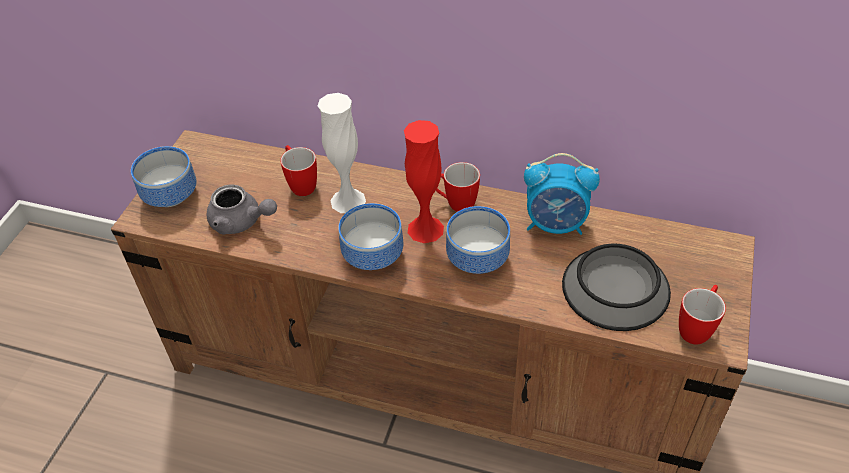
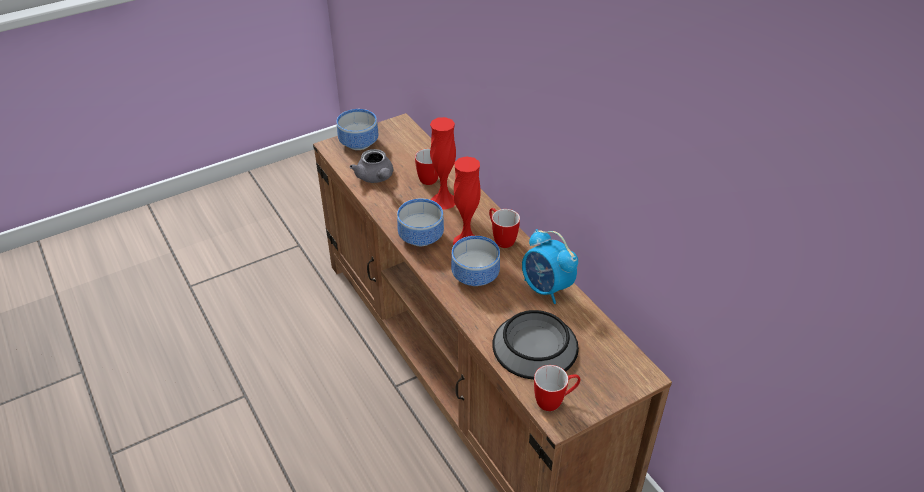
camera: 40 degrees right, 5 degrees down
(348, 200) = (443, 201): white vase -> red vase

